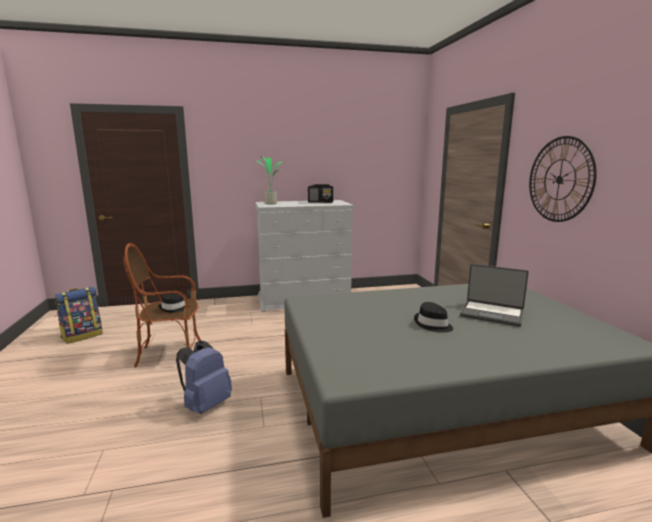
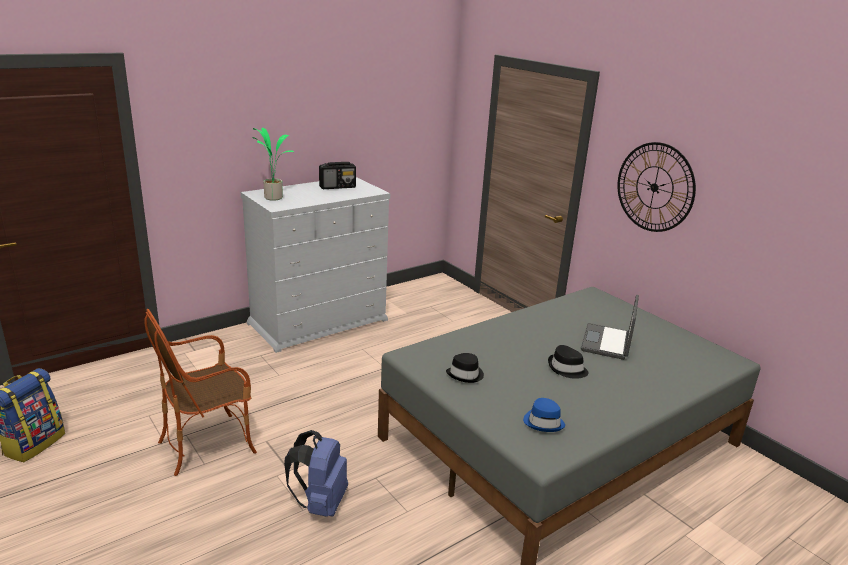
camera: 25 degrees left, 10 degrees up
(174, 309) = (212, 386): black hat -> black hat (465, 374)
(372, 356) = (543, 422): none -> blue hat
(492, 314) = (607, 342): laptop -> laptop turned 105 degrees clockwise

